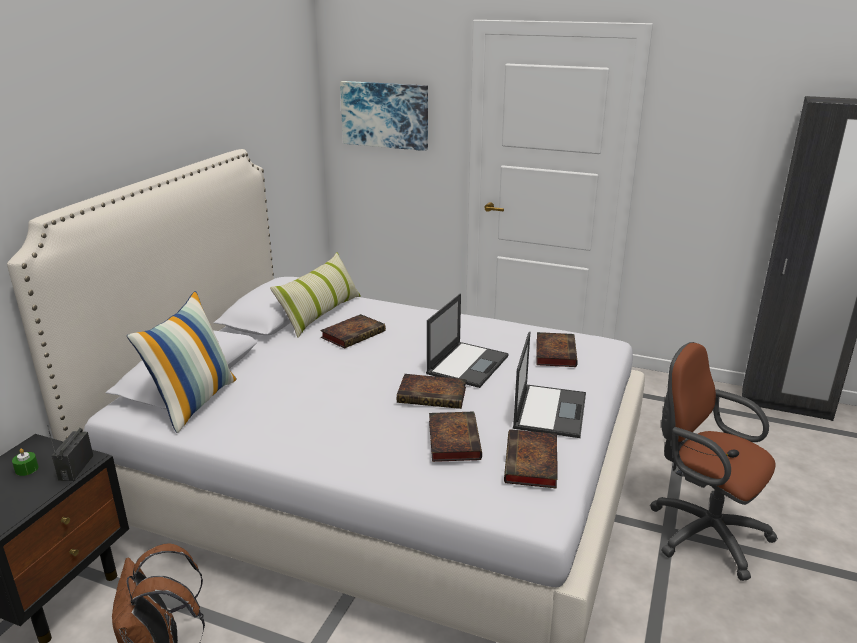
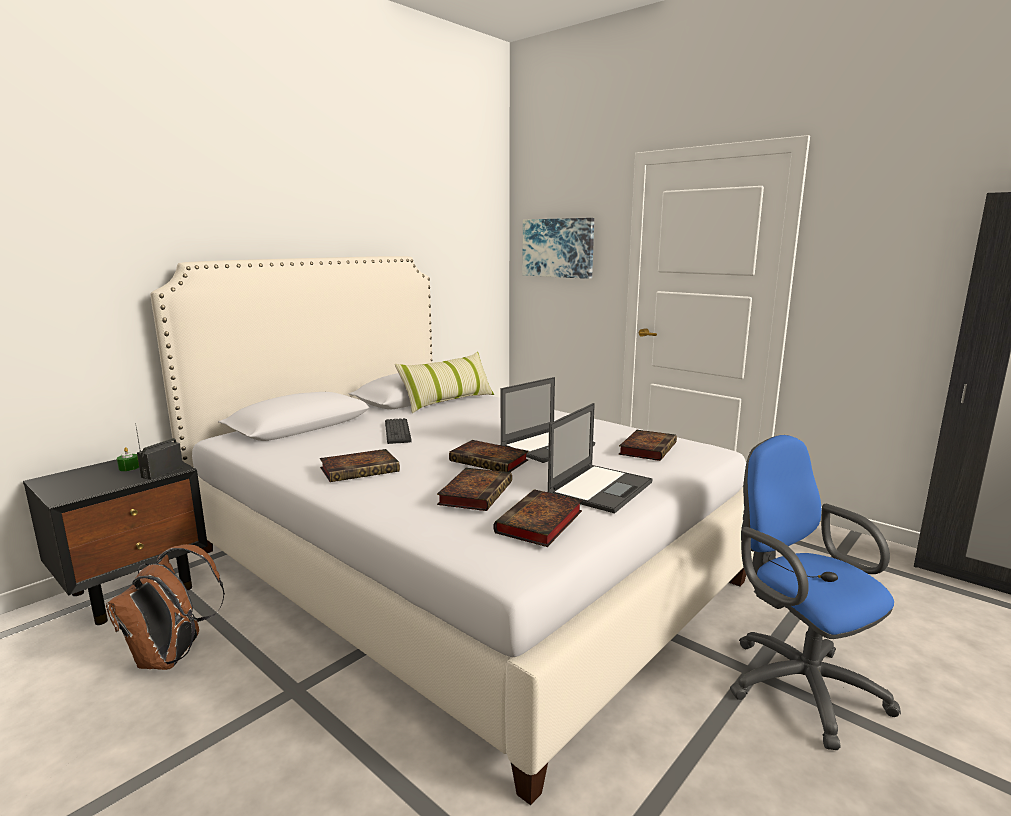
camera: 20 degrees right, 10 degrees down
(194, 402) = (283, 440): pillow -> none
(307, 369) = (397, 432): none -> keyboard
(354, 334) = (462, 416): book -> book (361, 469)
(701, 532) = (796, 683): brown office chair -> blue office chair

